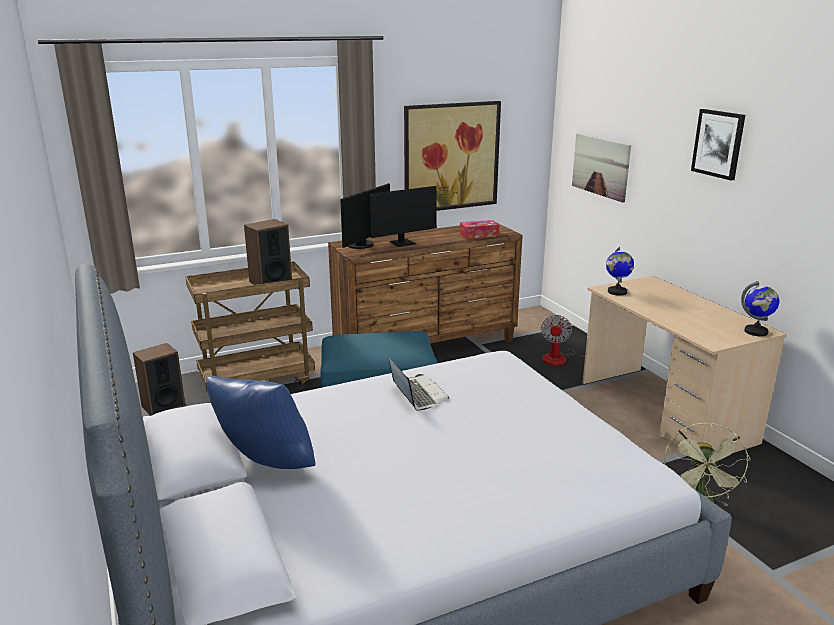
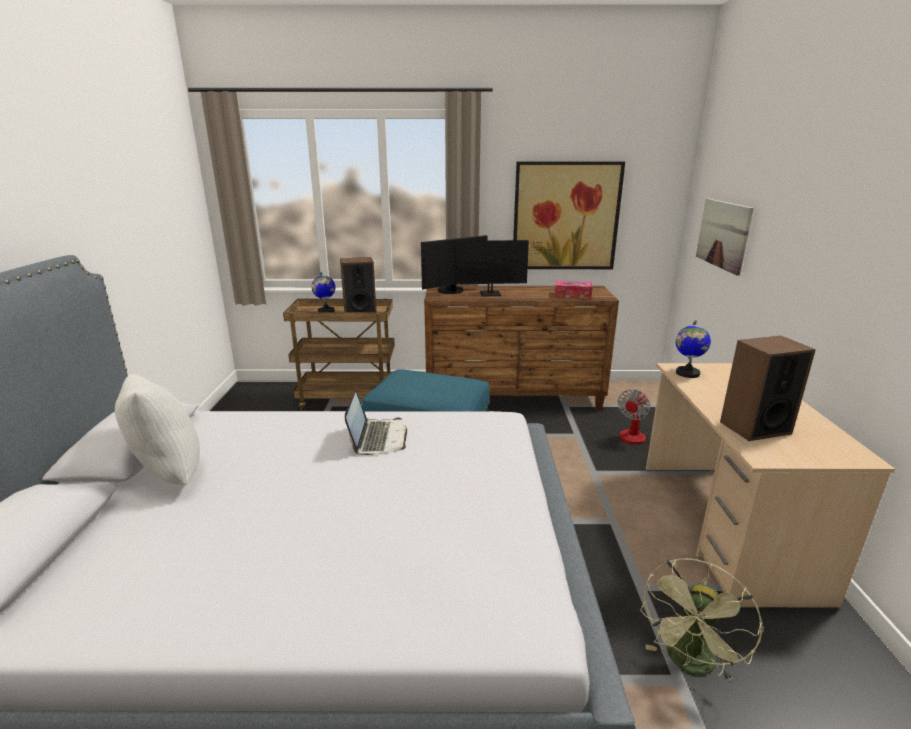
camera: 25 degrees right, 0 degrees up
(163, 406) = (265, 404): speaker -> speaker (754, 427)
(264, 467) = (167, 474): blue pillow -> white pillow
(718, 143) = (847, 198): picture -> none
(756, 332) = (844, 456): globe -> globe (326, 311)

